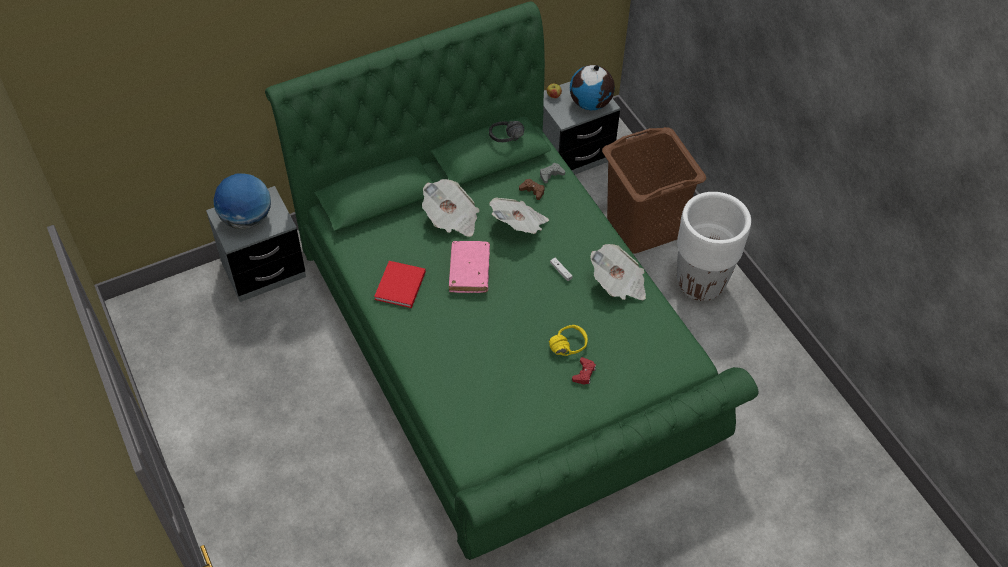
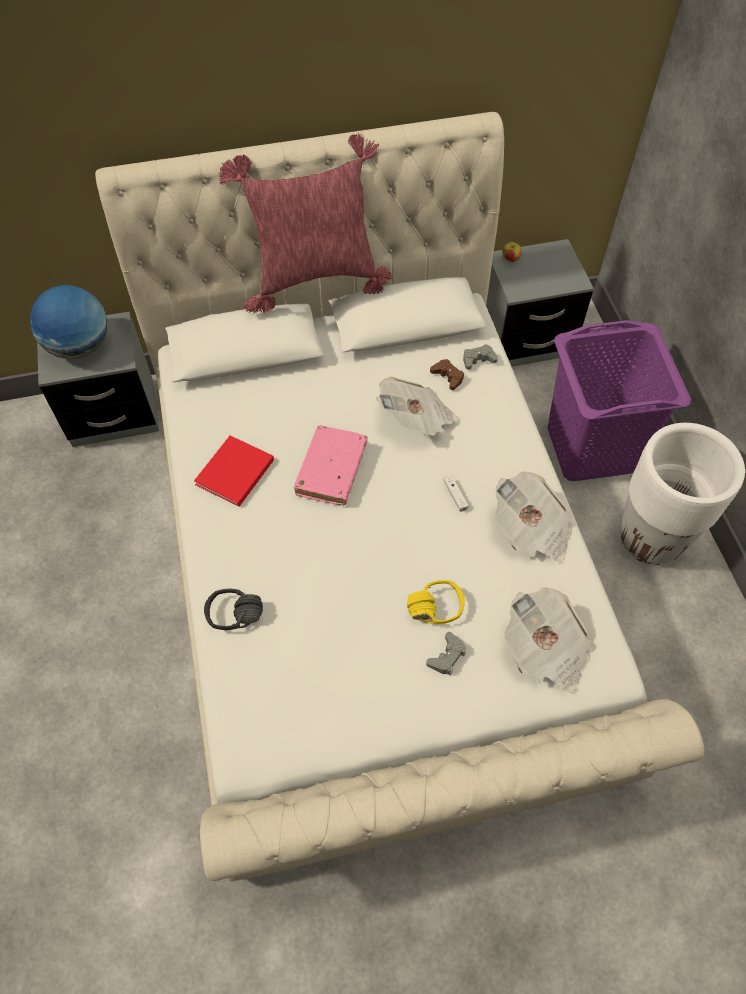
camera: 15 degrees right, 5 degrees up
(419, 142) = (314, 286): none -> red pillow
(451, 219) = (331, 394): newspaper -> newspaper (545, 650)
(502, 337) = (372, 558): green bed -> beige bed
(508, 140) = (429, 303): black headphones -> black headphones (234, 622)
(584, 373) = (447, 656): red game controller -> grey game controller
(591, 104) = (556, 277): globe -> none
(643, 226) = (591, 447): brown laundry basket -> purple laundry basket

